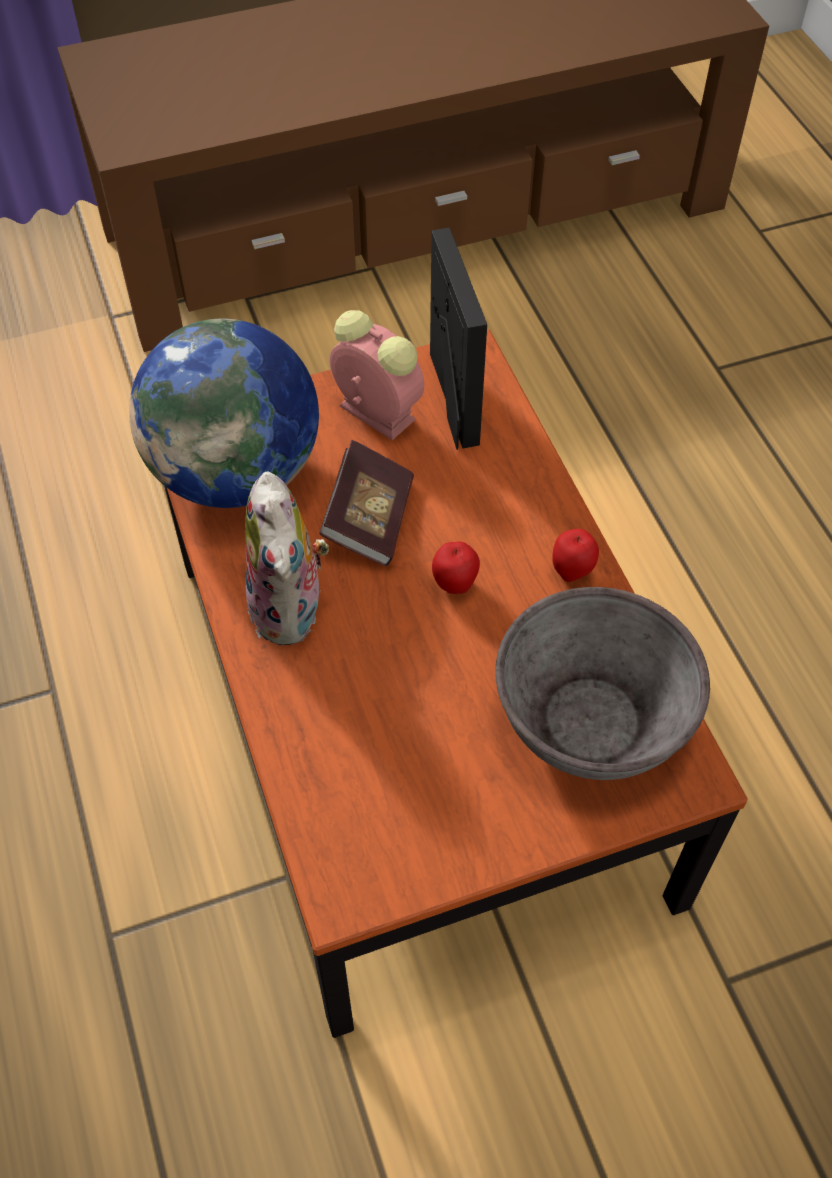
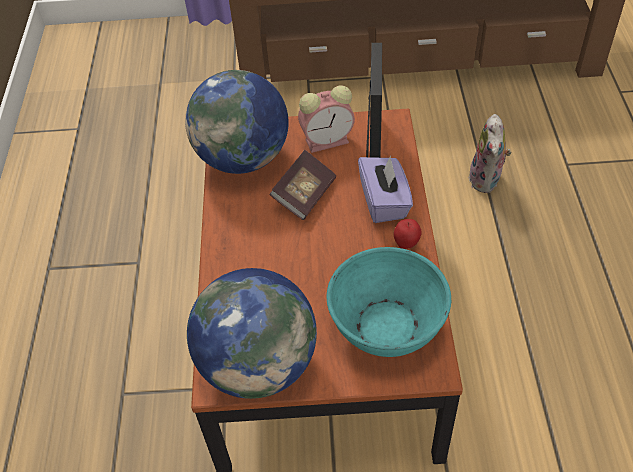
camera: 20 degrees right, 5 degrees down
(292, 610) = (246, 233): plush toy -> plush toy (487, 180)
(374, 411) = (328, 140): alarm clock -> alarm clock turned 105 degrees clockwise
(403, 842) = (259, 364): none -> globe
(455, 584) = (338, 237): apple -> none
(509, 504) = (384, 202): none -> purple tissue box
(590, 720) = (386, 325): grey bowl -> turquoise bowl

